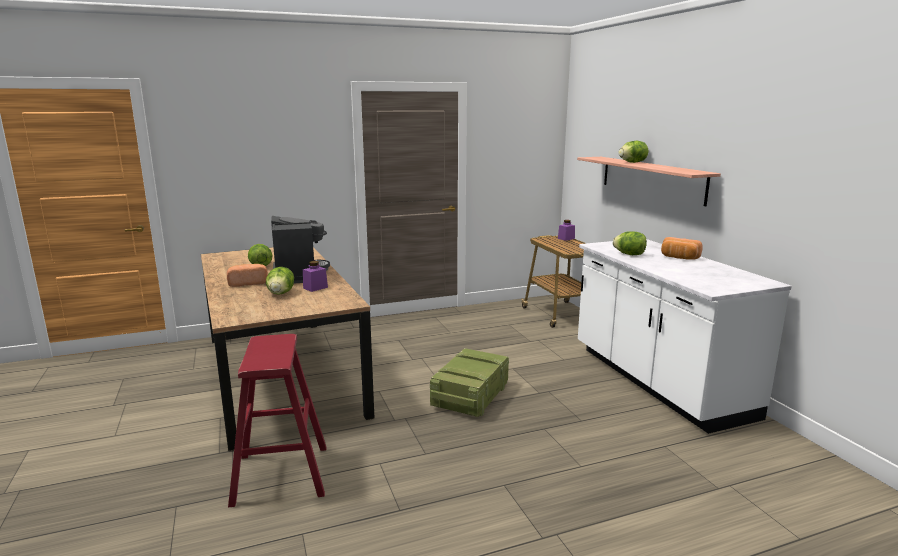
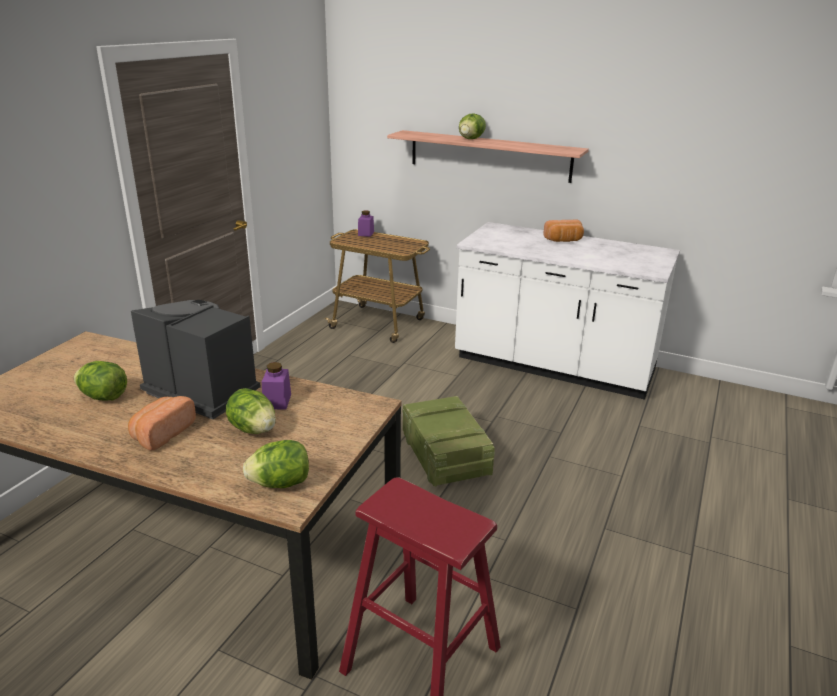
camera: 45 degrees left, 10 degrees up
(629, 254) = (524, 247): lettuce -> lettuce (280, 483)

